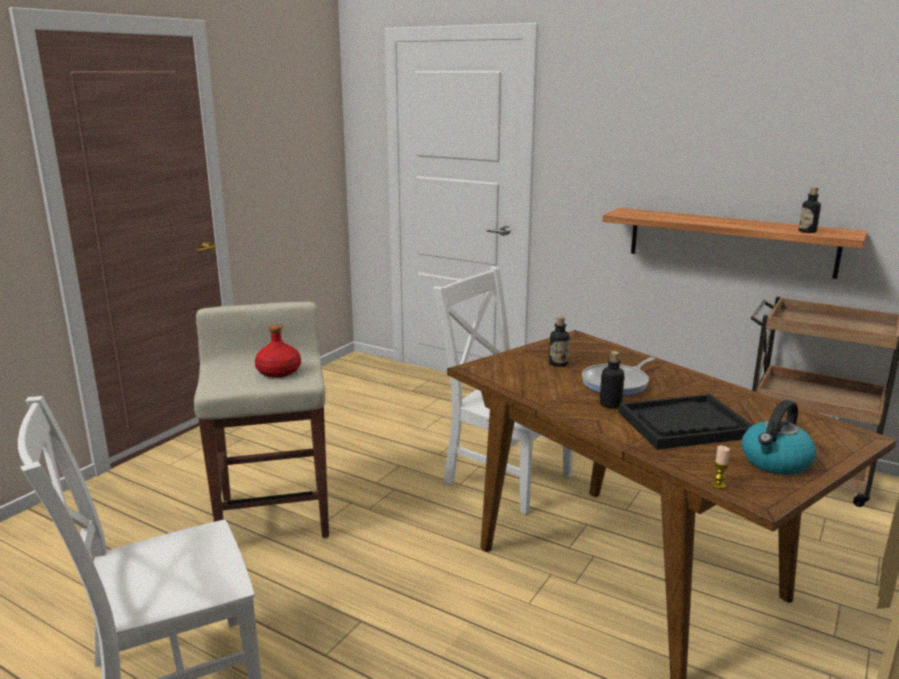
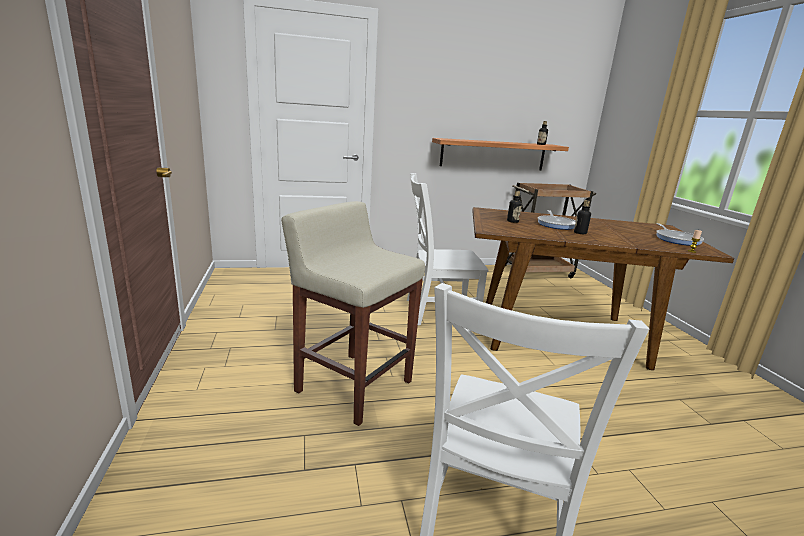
camera: 45 degrees left, 0 degrees up
(278, 372) = (376, 258): red bottle -> none
(684, 425) = (621, 234): black tray -> none
(775, 462) = (676, 239): kettle -> frying pan

